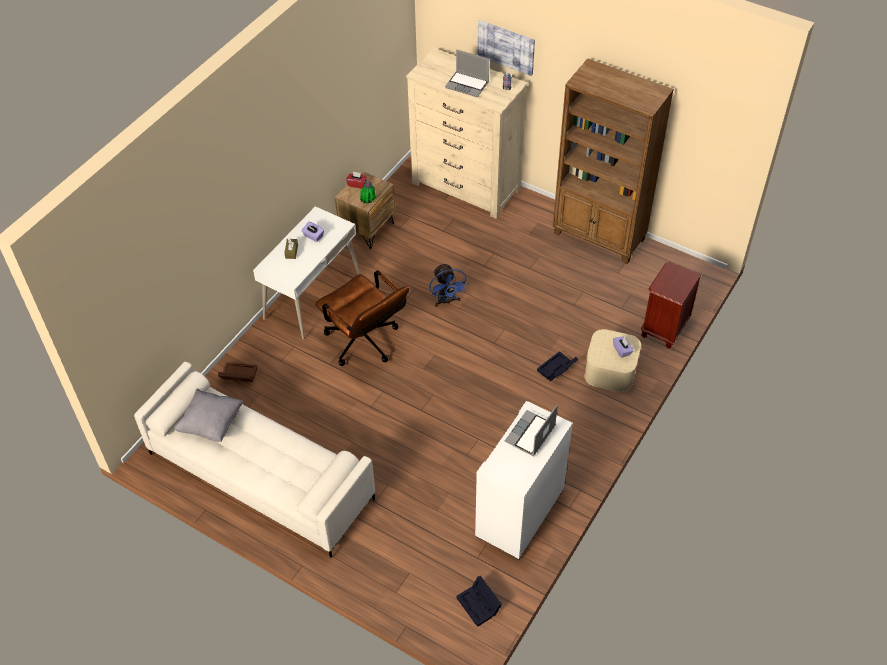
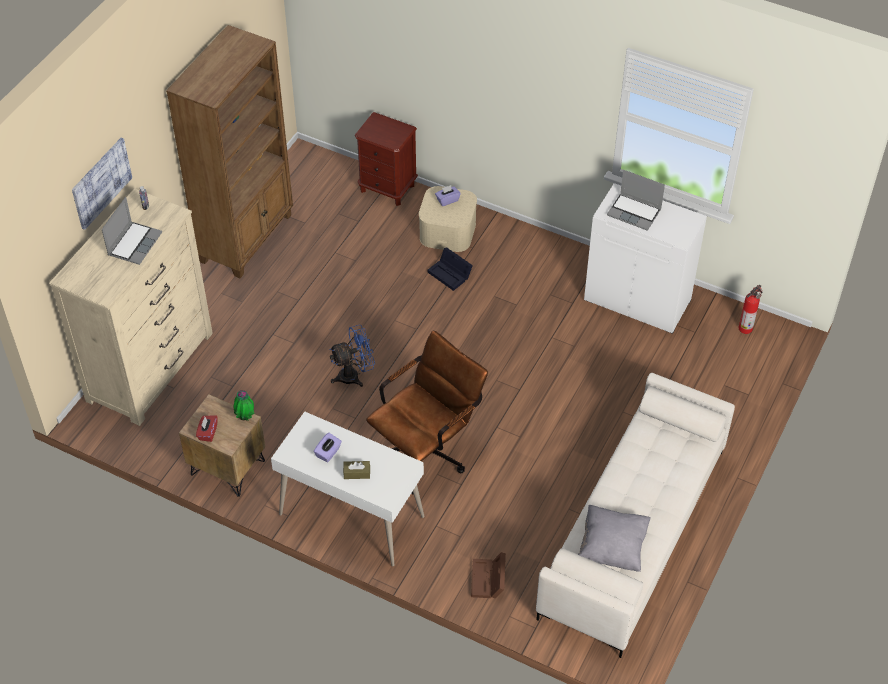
camera: 95 degrees left, 0 degrees up
(479, 605) = (746, 328): black storage box -> fire extinguisher

